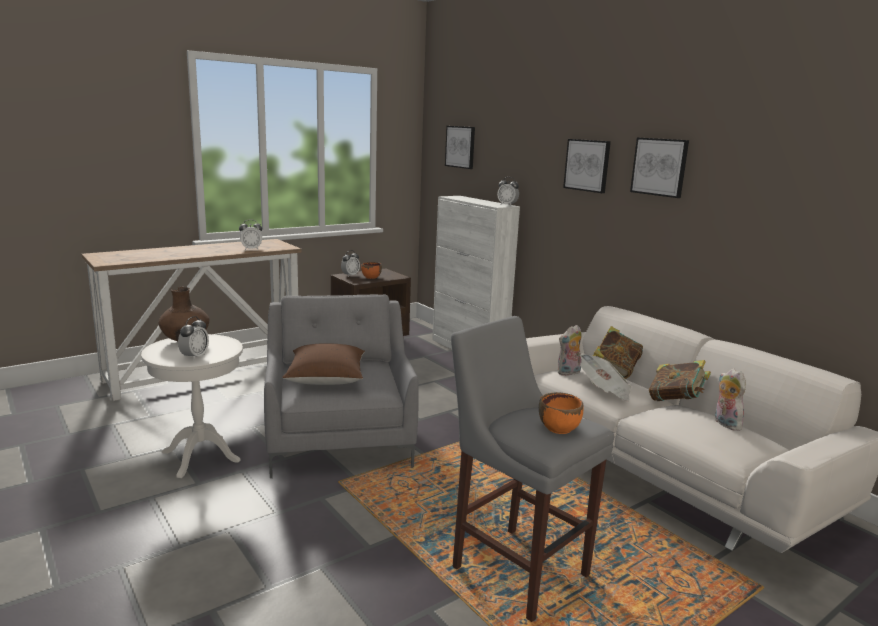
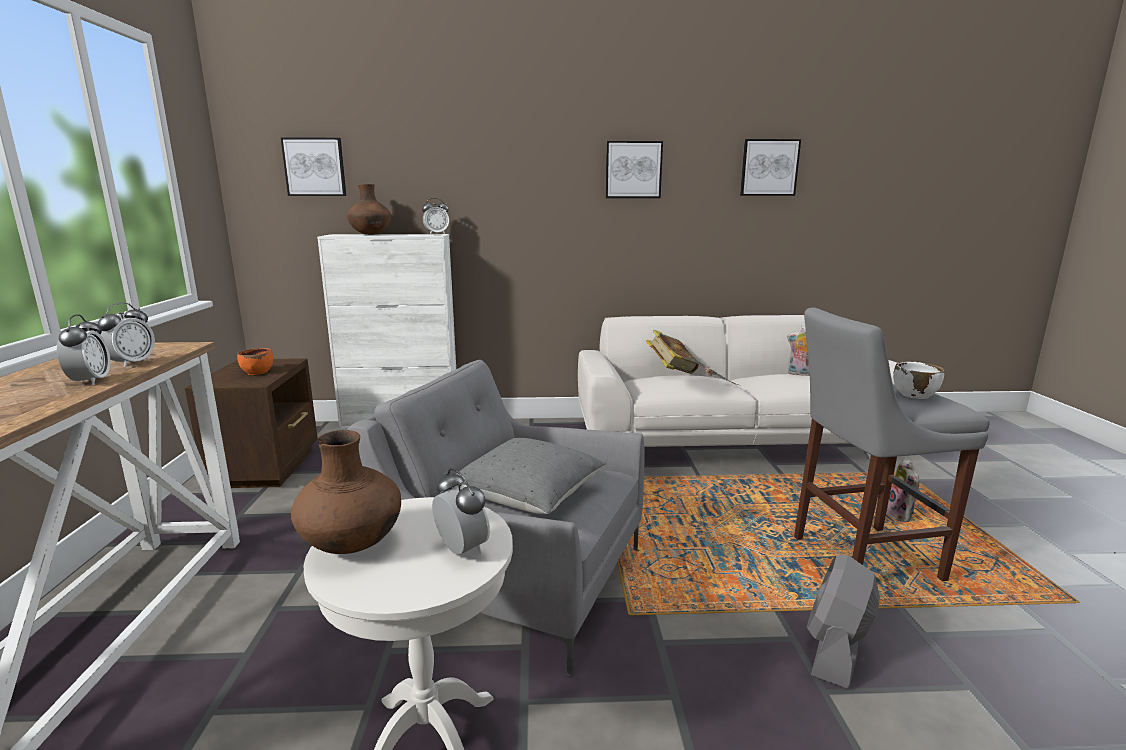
camera: 55 degrees left, 0 degrees up
(326, 379) = (528, 496): brown pillow -> grey pillow
(350, 275) = (220, 379): alarm clock -> alarm clock (90, 381)
(370, 567) = (835, 650): none -> grey fan
(472, 199) = (371, 234): none -> brown vase
(559, 428) = (914, 395): orange bowl -> white bowl
(569, 373) = (659, 385): plush toy -> plush toy (901, 516)
(587, 165) = (542, 175): picture -> picture (769, 168)
(676, 401) = (738, 375): book -> none

